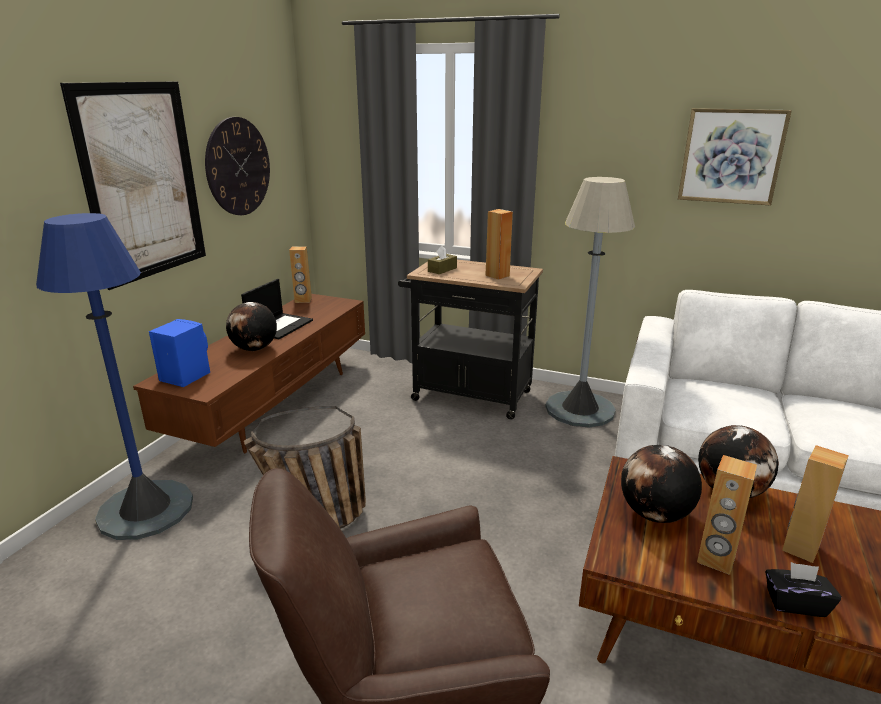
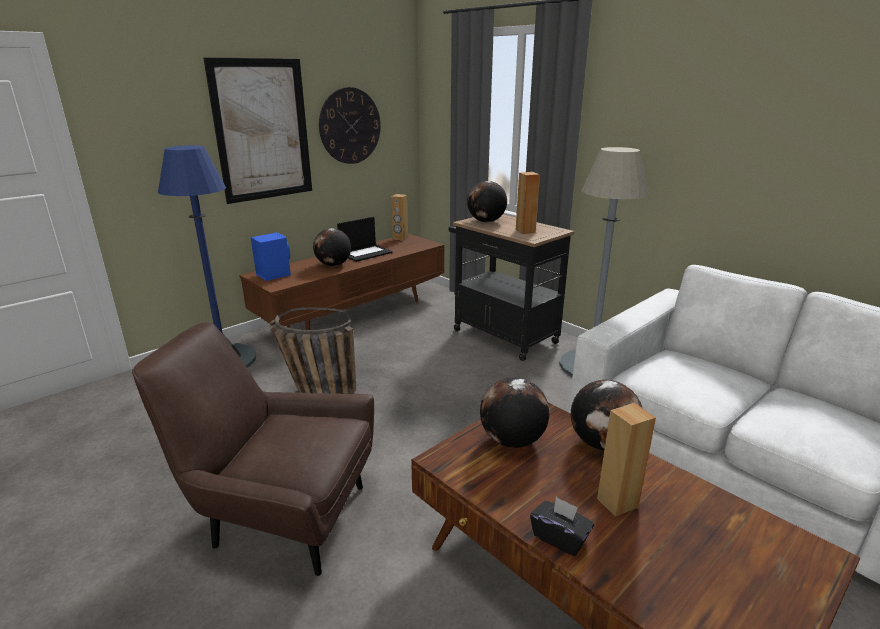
camera: 25 degrees right, 0 degrees up
(442, 269) = (486, 221): brown tissue box -> globe
(715, 560) = (526, 486): brown speaker -> none
(731, 156) = (760, 133): picture -> none

